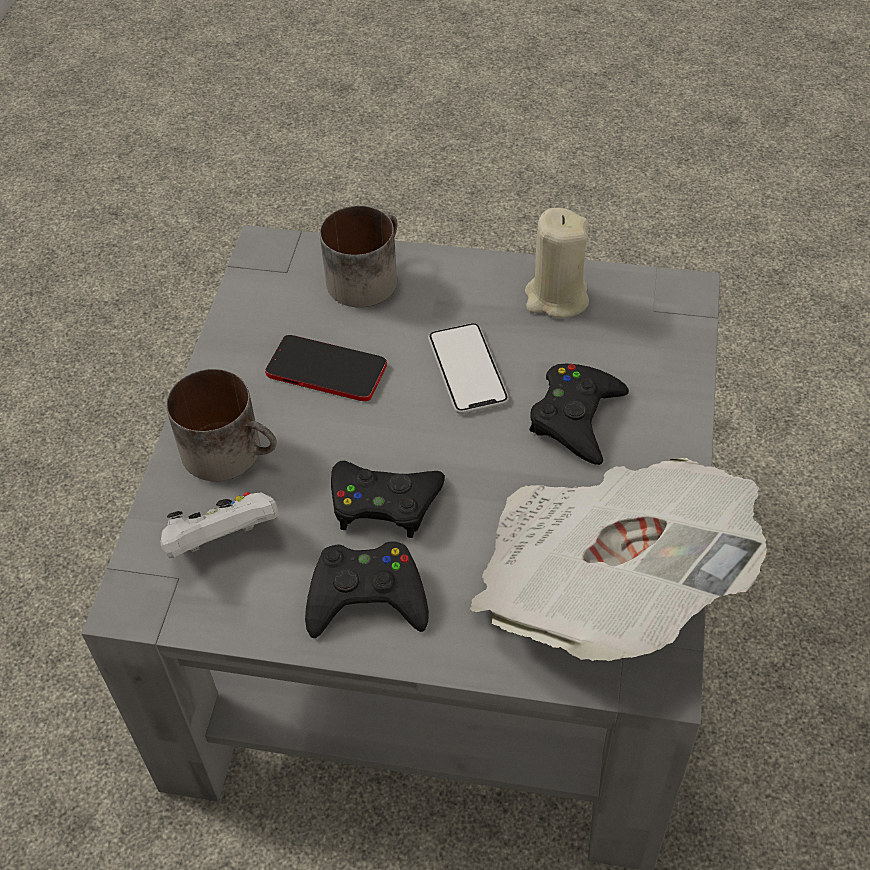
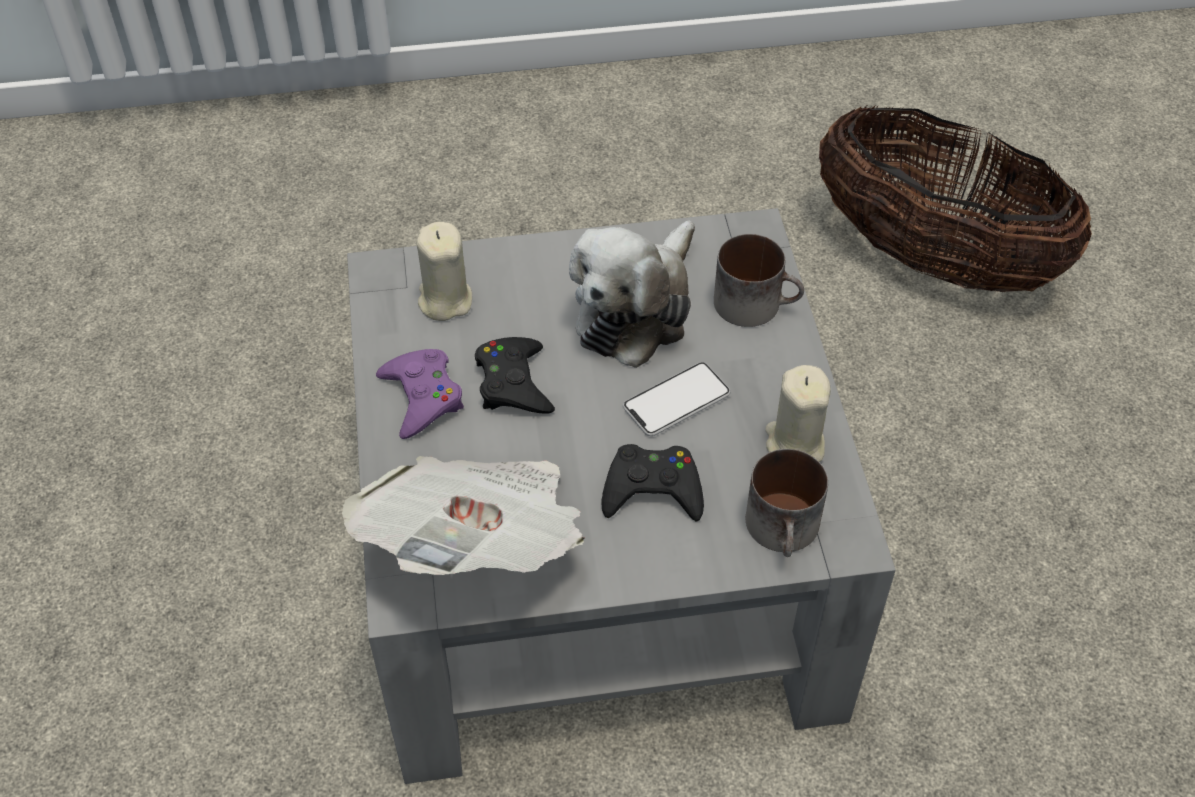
camera: 70 degrees right, 0 degrees up
(204, 240) = (933, 258): none -> basket
(222, 542) = (445, 300): white game controller -> beige candle
(232, 451) = (531, 279): mug -> mug (786, 531)
(326, 370) = (636, 309): phone -> plush toy
(367, 597) = (422, 397): black game controller -> purple game controller

